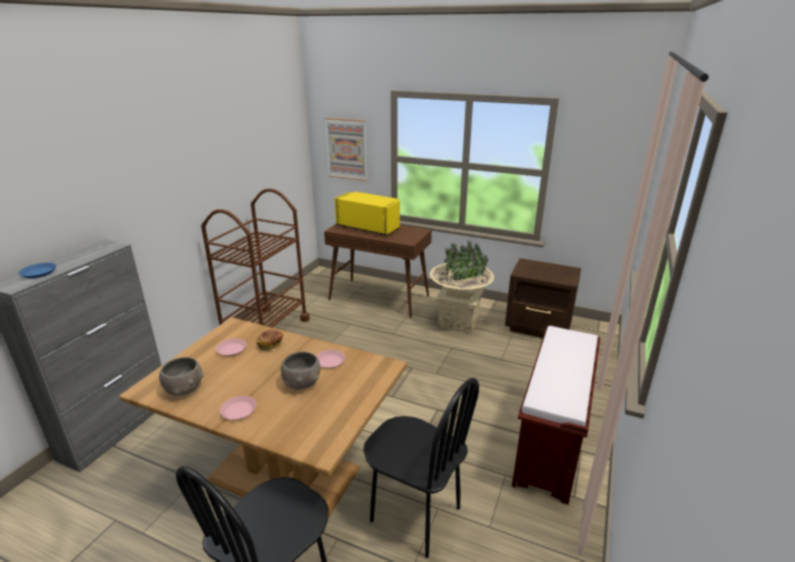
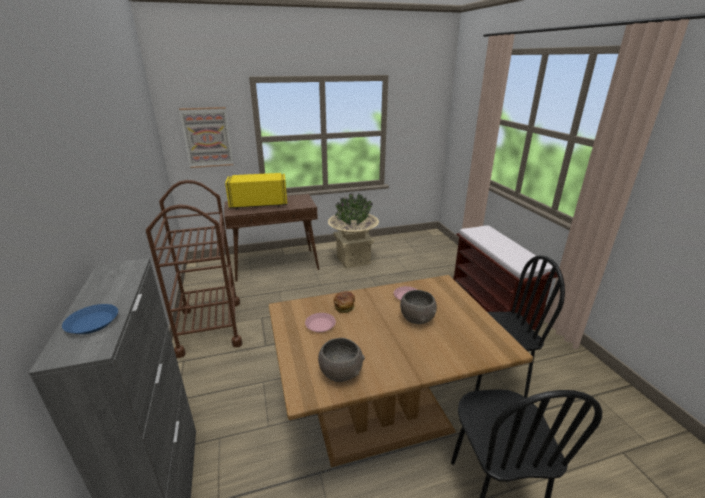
camera: 40 degrees left, 0 degrees up
(238, 410) = (413, 360): pink plate -> none
(539, 328) = (402, 245): brown nightstand -> none

